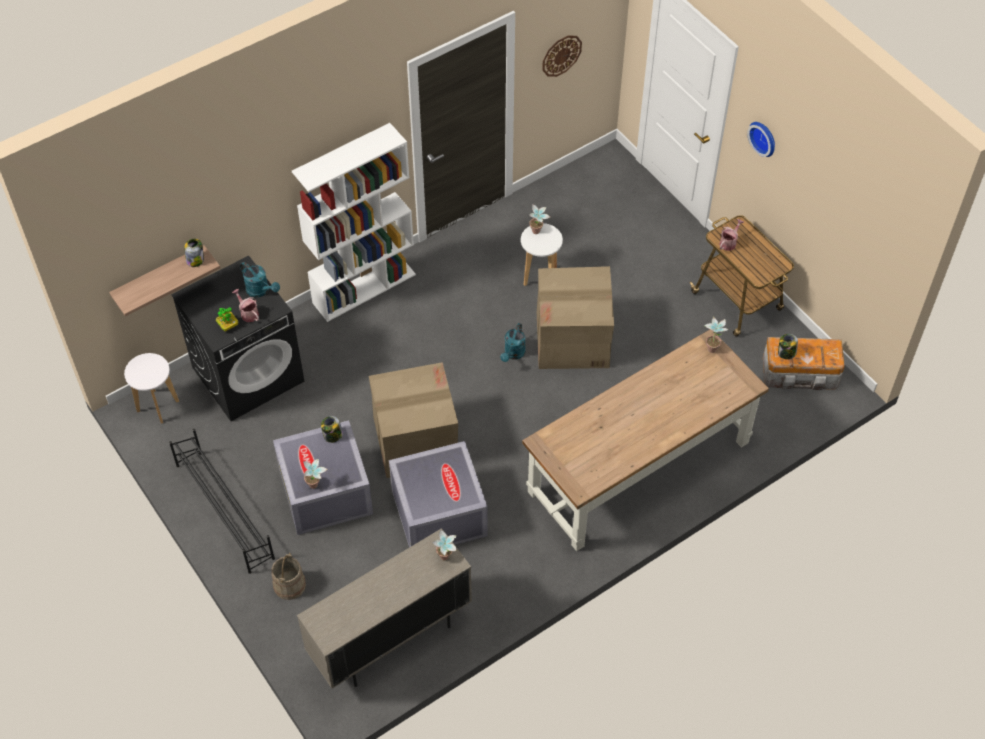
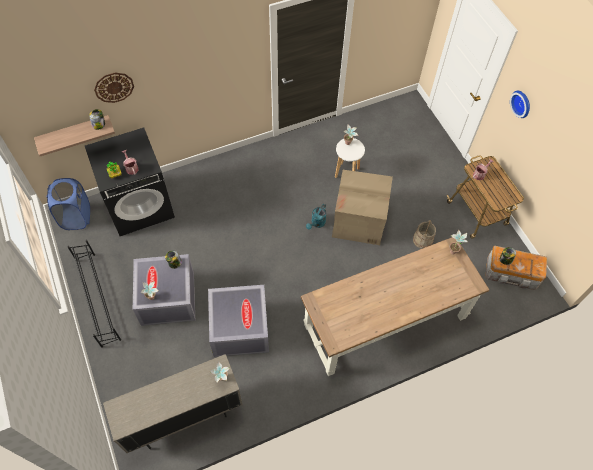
camera: 10 degrees right, 5 degrees up
(157, 406) = (76, 217): white stool -> blue laundry basket
(261, 291) = (144, 153): turquoise watering can -> none
(289, 585) = (125, 361): beige bucket -> beige bucket (423, 240)
(364, 288) = (230, 161): white bookcase -> none
(415, 440) = (236, 272): cardboard box -> none
(561, 55) = (387, 23): wall clock -> wall clock (114, 87)

